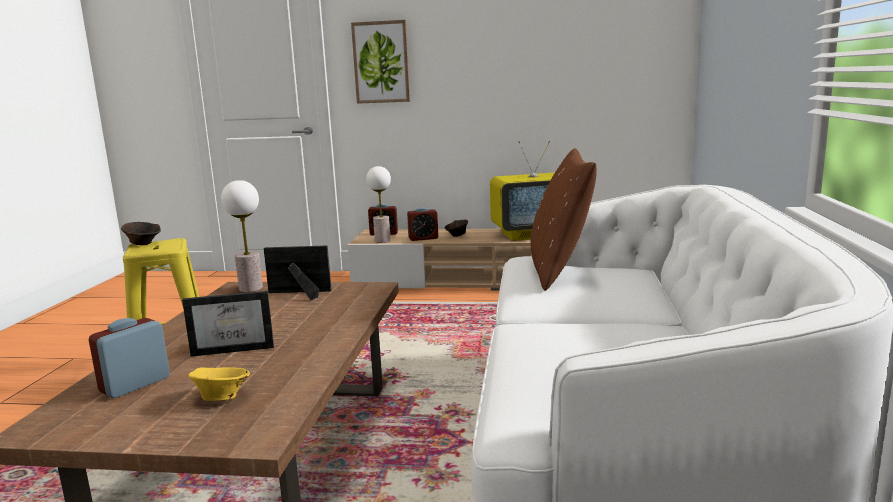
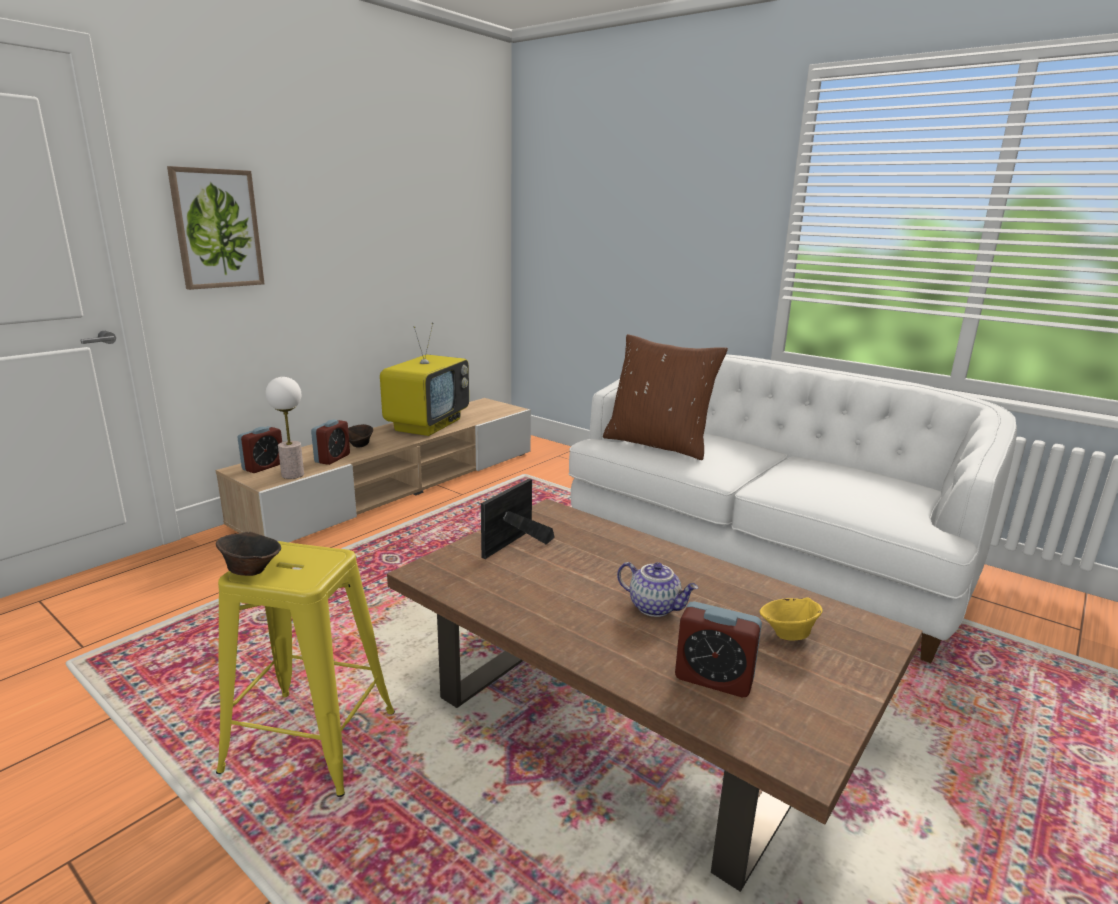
camera: 60 degrees left, 5 degrees up
(135, 384) = (713, 679): alarm clock -> alarm clock turned 45 degrees counterclockwise
(235, 348) = (655, 607): picture frame -> teapot
(250, 288) = (447, 565): table lamp -> none

